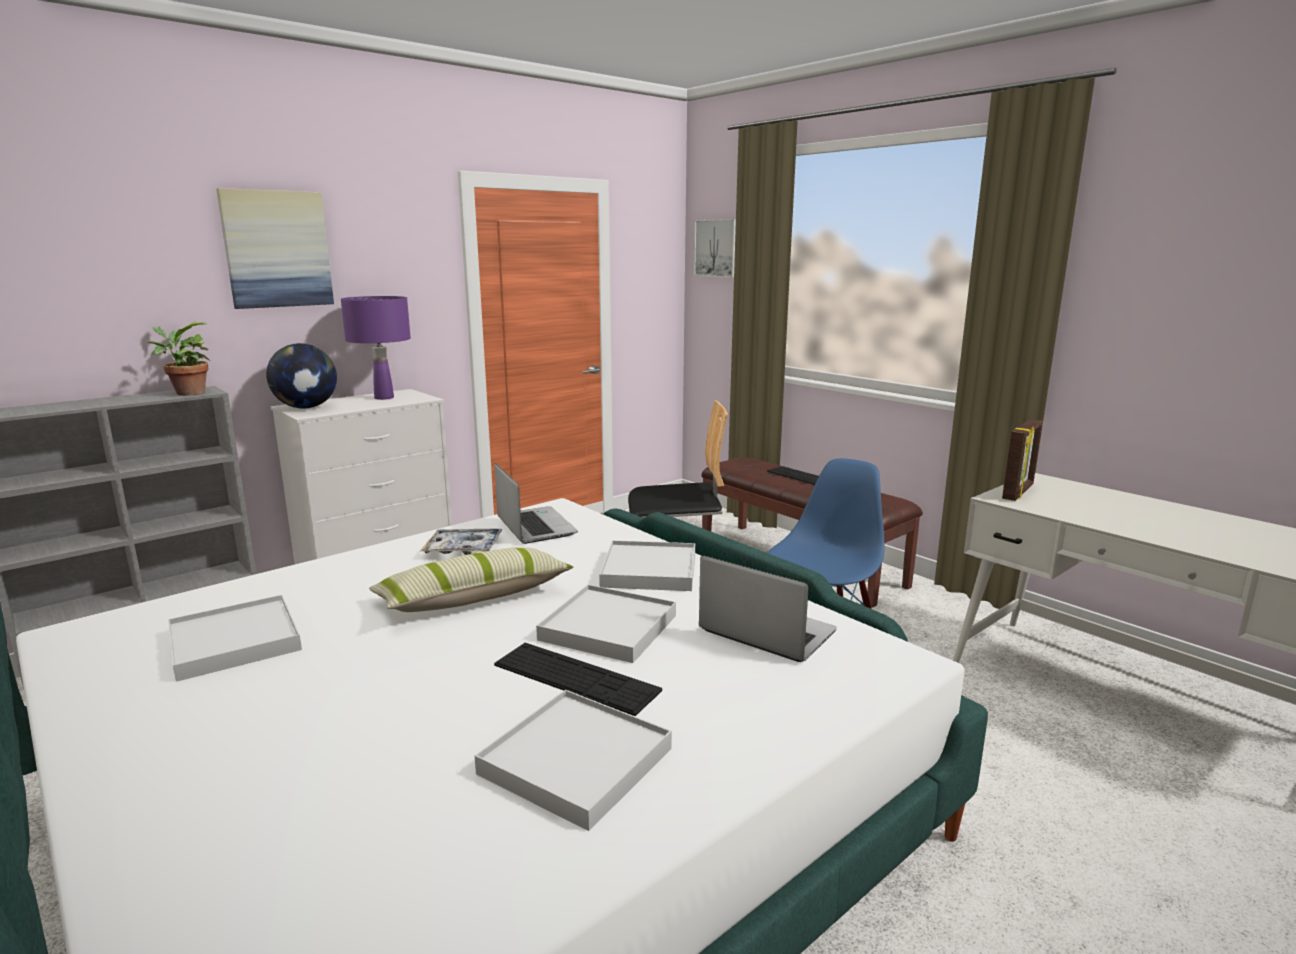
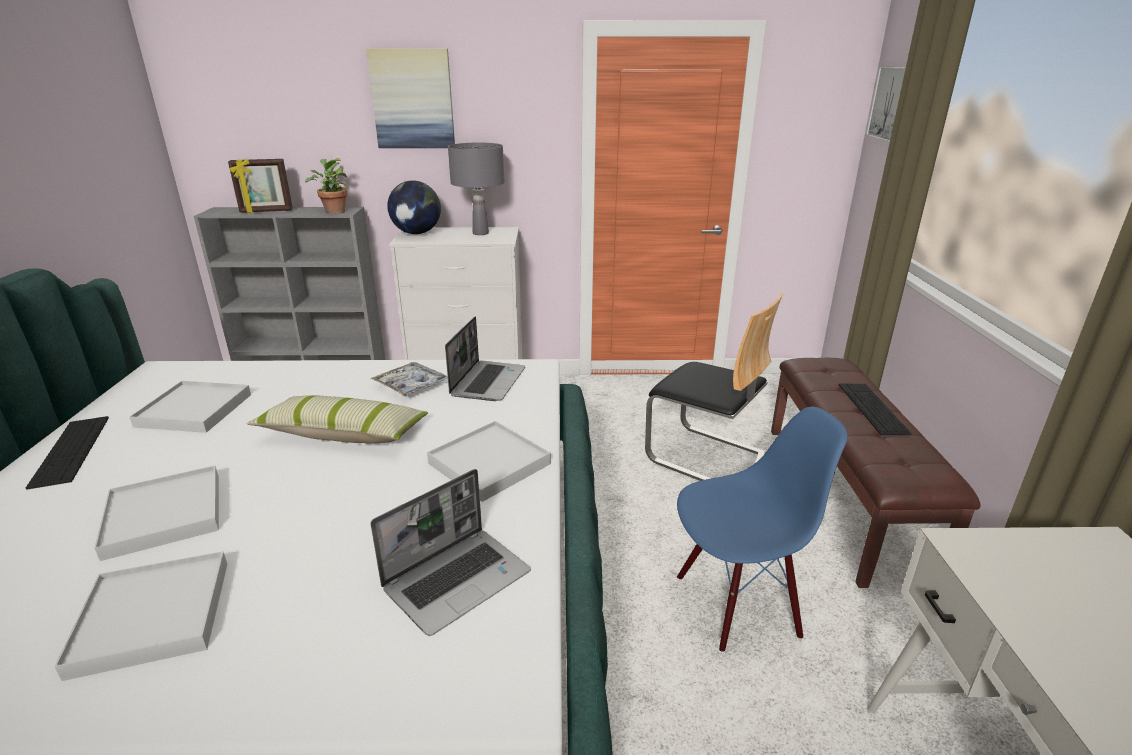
camera: 40 degrees right, 10 degrees up
(384, 398) = (481, 233): purple table lamp -> grey table lamp
(575, 677) = (273, 542): keyboard -> keyboard (71, 450)
(608, 627) = (367, 507): white tray -> white tray (165, 515)
(764, 632) = (458, 579): laptop -> laptop turned 60 degrees clockwise
(1018, 492) = (1016, 551): picture frame -> picture frame (266, 211)

